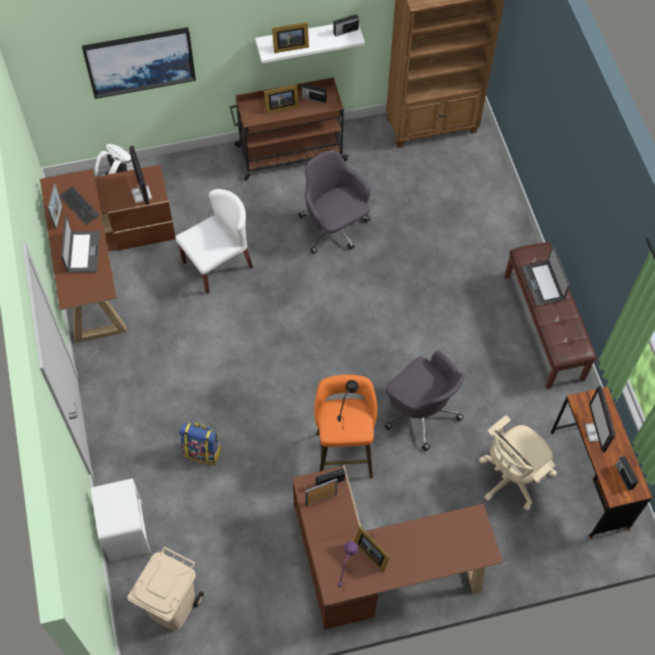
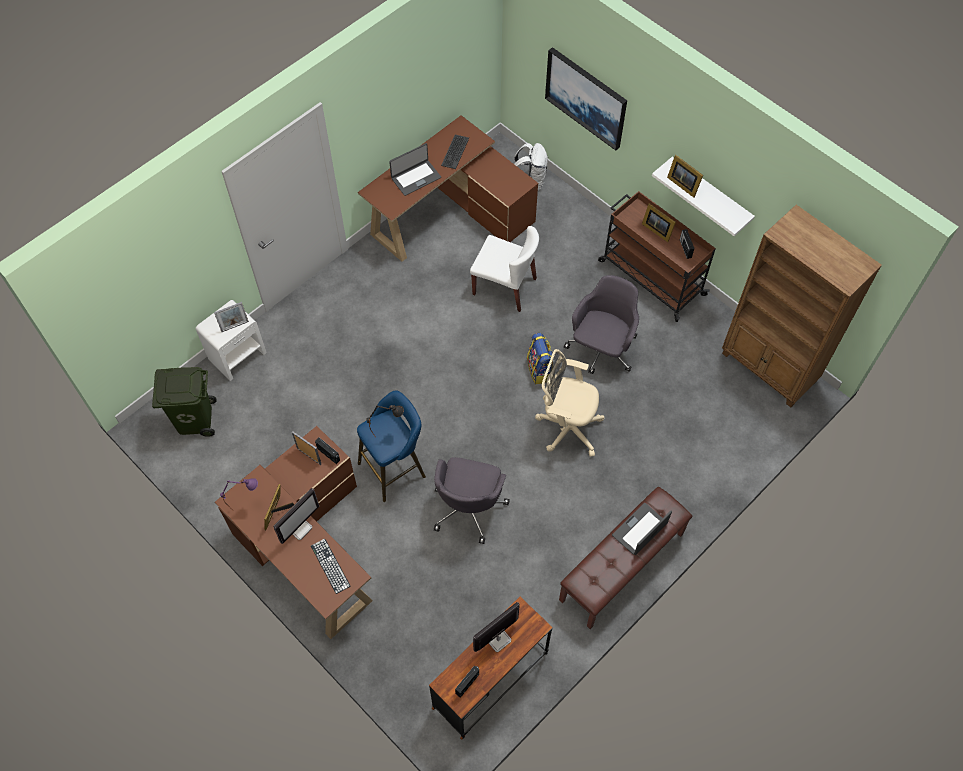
camera: 60 degrees right, 0 degrees up
(58, 217) = (436, 145): picture frame -> picture frame (235, 326)
(141, 194) = (501, 186): monitor -> monitor (300, 527)
(171, 606) = (195, 419): beige trash can -> green trash can
(203, 451) = (333, 369): backpack -> backpack (540, 370)
(343, 451) = (395, 468): orange stool -> blue stool
(345, 31) = (734, 214): radio -> none
(453, 532) = (330, 566): none -> keyboard
(511, 478) = (450, 612): beige office chair -> beige office chair (566, 427)

